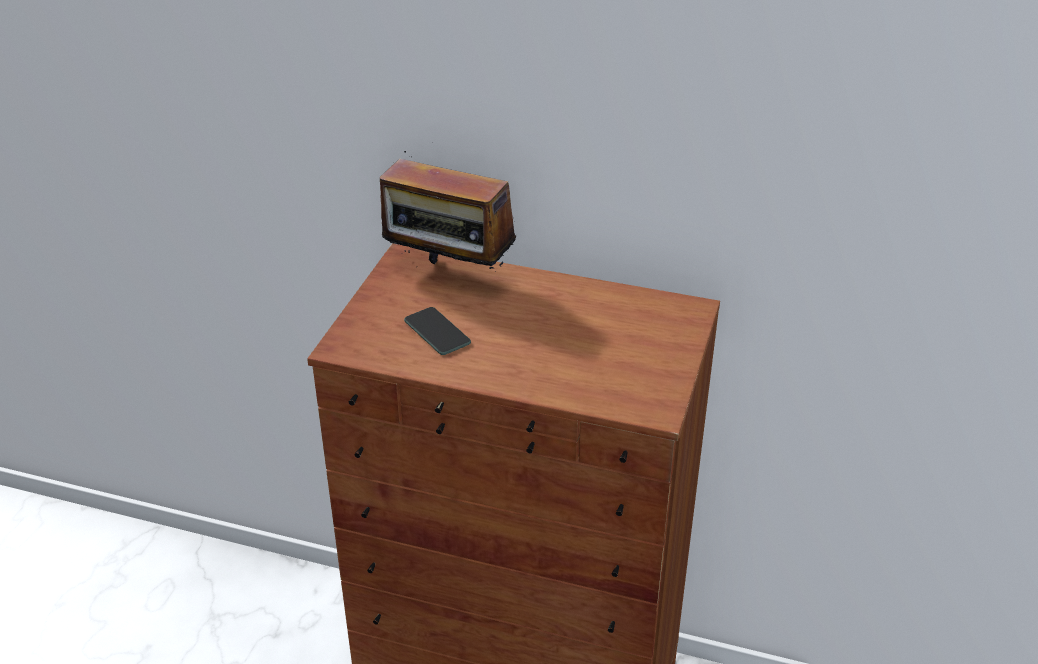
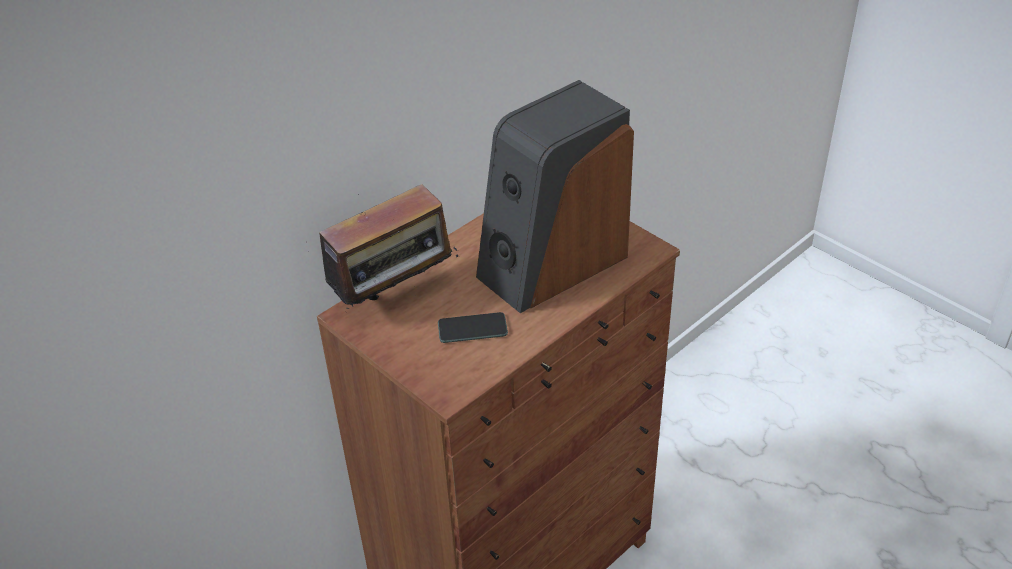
camera: 60 degrees left, 5 degrees up
(571, 350) = (551, 264): none -> speaker

